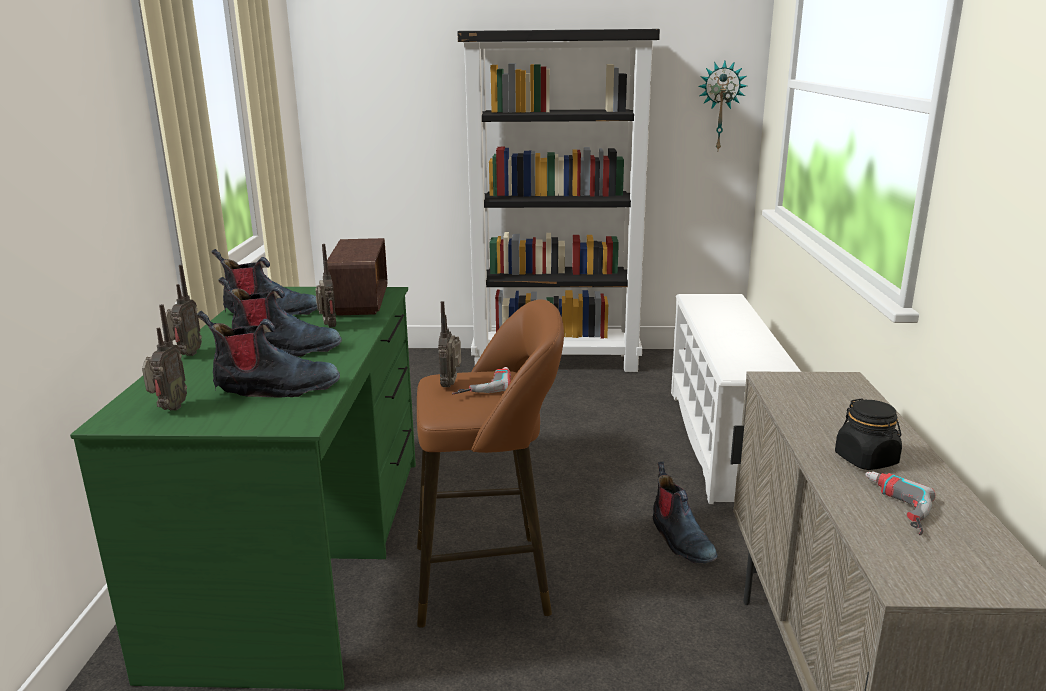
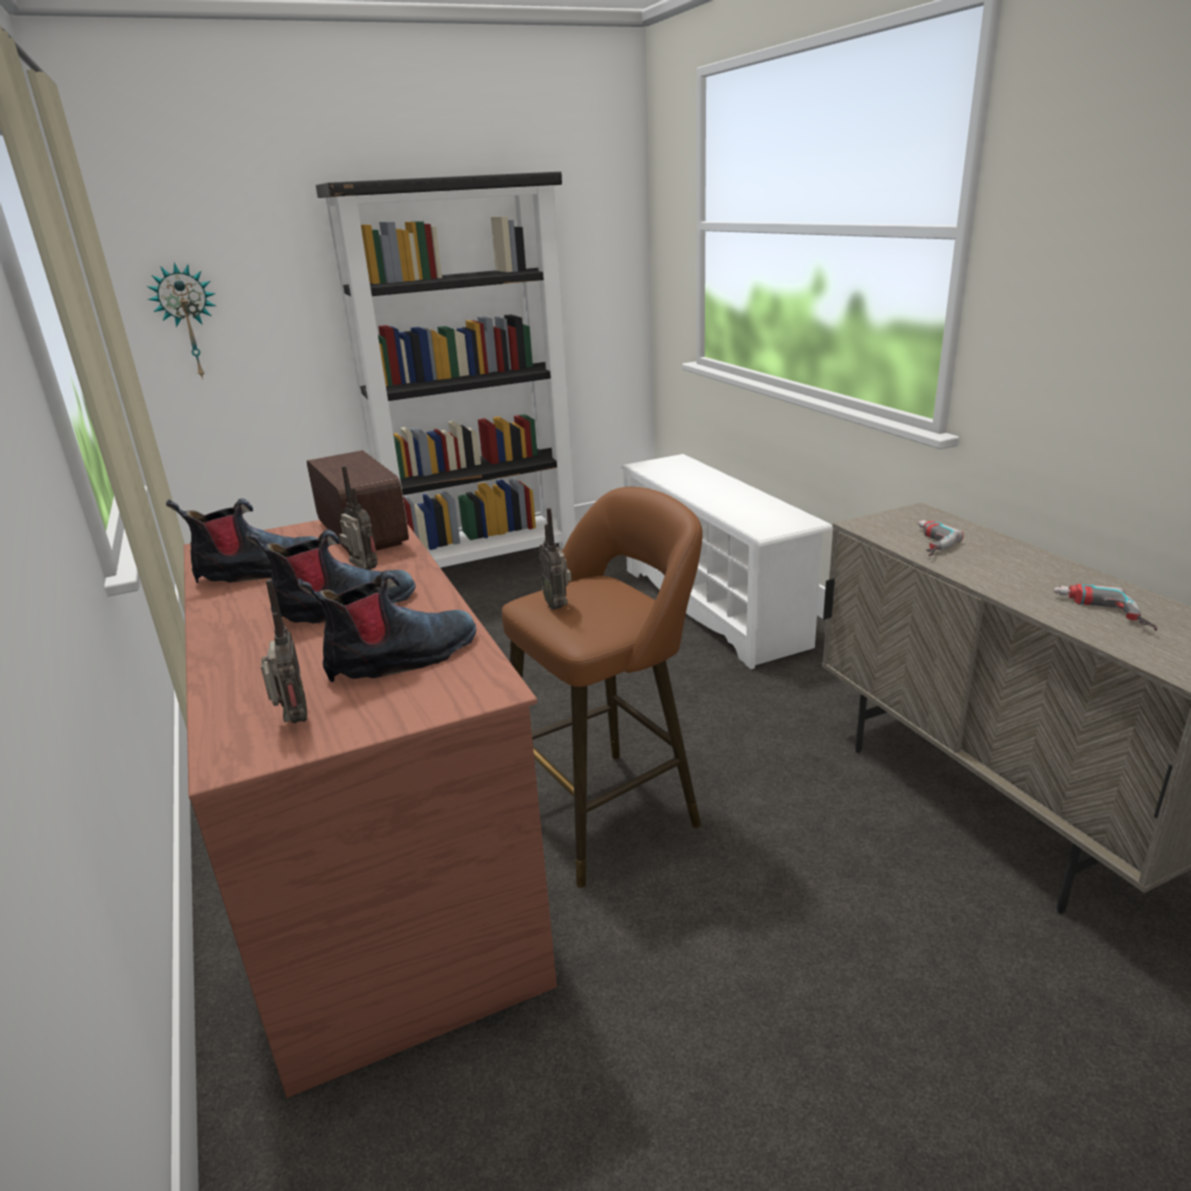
camera: 25 degrees left, 5 degrees up
(186, 355) = (215, 648): radio -> none
(304, 553) = (376, 856): green desk -> brown desk
(482, 386) = (593, 598): power drill -> power drill (924, 543)
(680, 540) = (754, 711): boot -> none
(720, 106) = (609, 257): wall clock -> wall clock (188, 322)
(866, 460) = (1029, 578): black jar -> none

